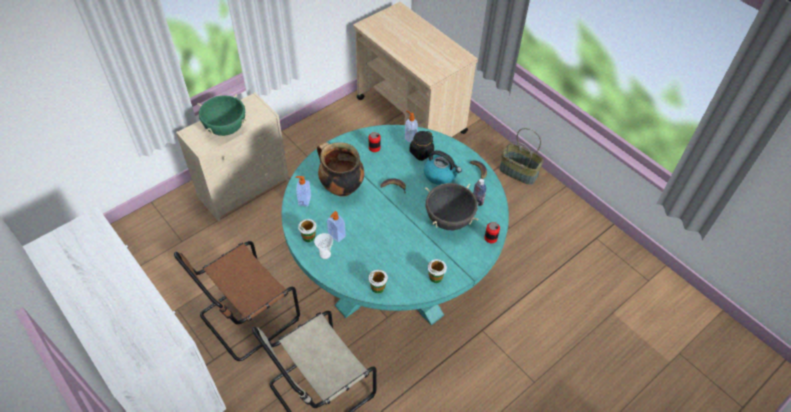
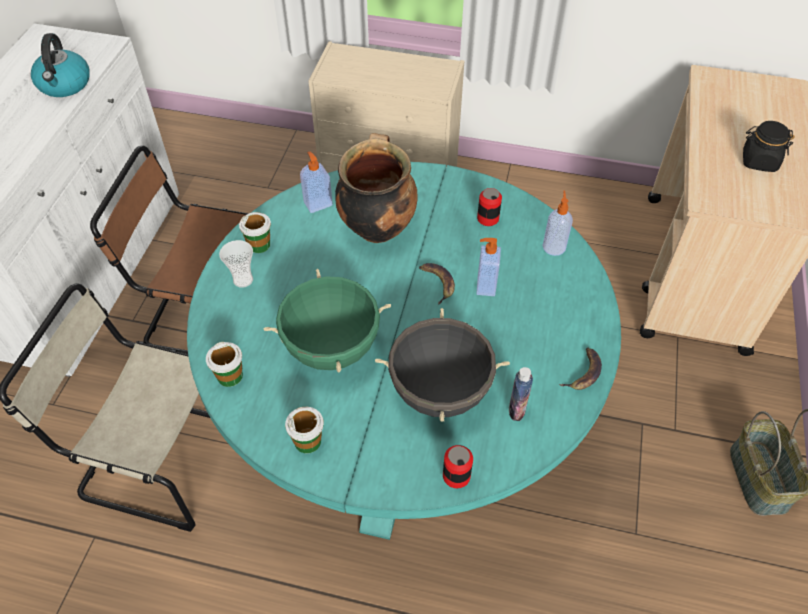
camera: 55 degrees right, 0 degrees up
(226, 129) = (377, 74): green cooking pot -> green cooking pot (332, 348)
(336, 236) = (286, 273): soap dispenser -> soap dispenser (485, 285)
(421, 153) = (539, 276): black jar -> black jar (759, 161)
(441, 175) = (521, 327): kettle -> kettle (65, 85)

